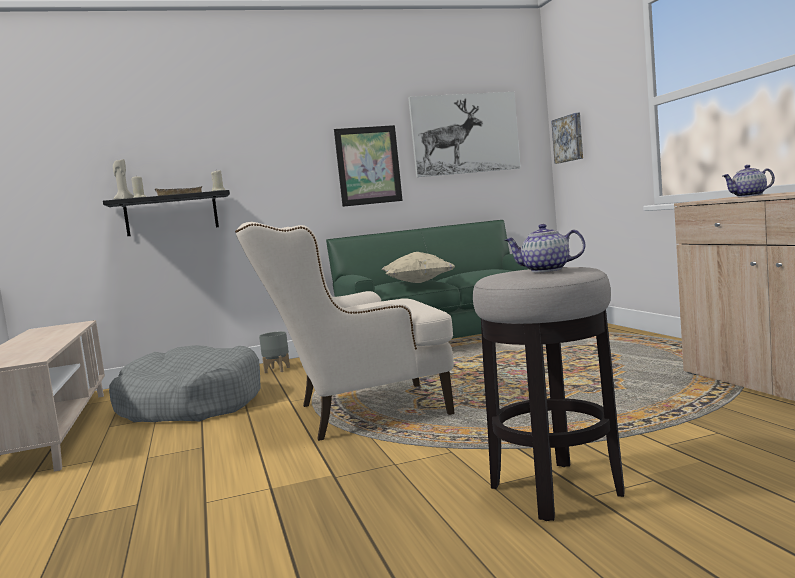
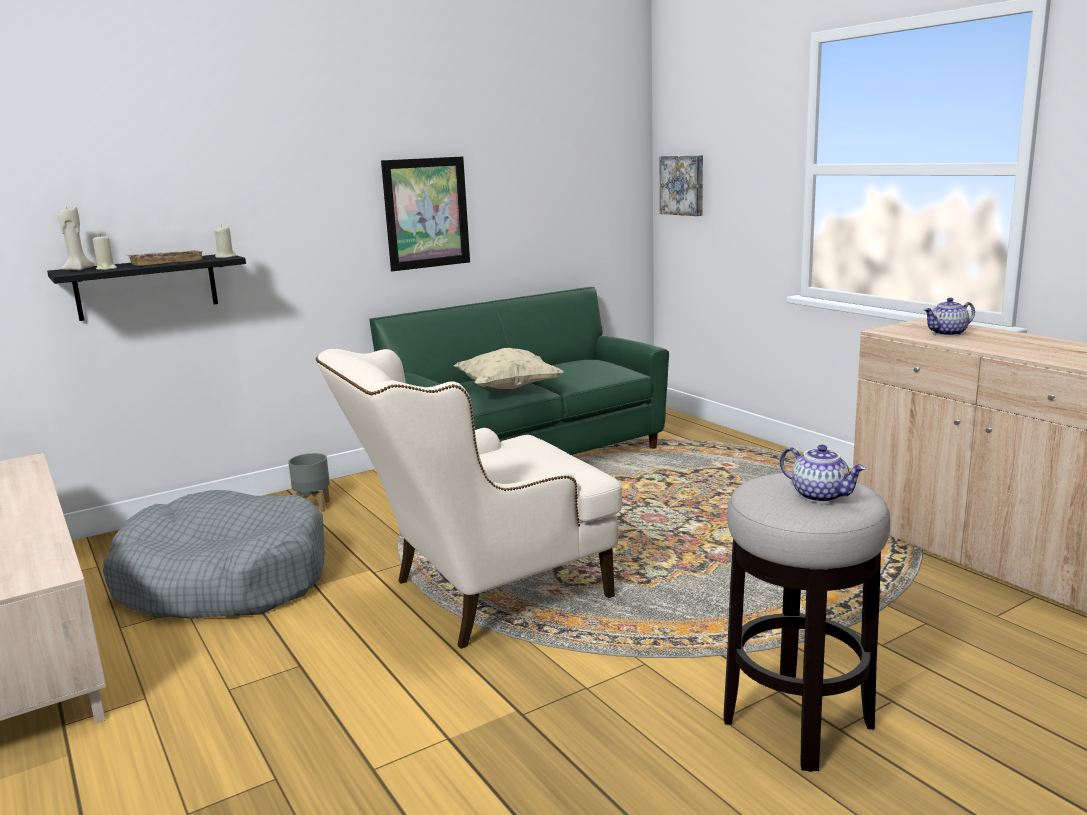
camera: 15 degrees left, 10 degrees up
(465, 134) = (551, 169): picture -> none
(545, 270) = (821, 495): teapot -> teapot turned 135 degrees counterclockwise

